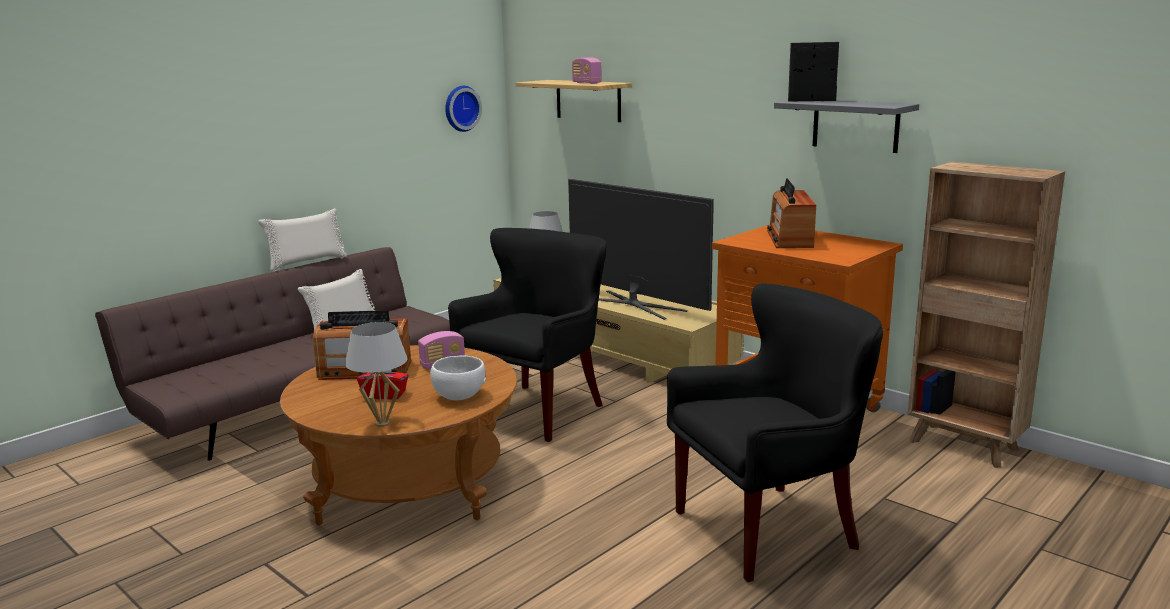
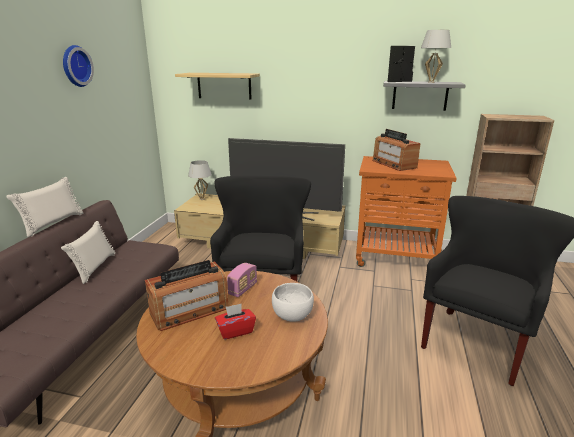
camera: 30 degrees left, 5 degrees up
(382, 423) = (270, 362): white table lamp -> white table lamp (431, 82)
(460, 108) = (129, 93): wall clock -> wall clock (75, 66)
(586, 83) = (232, 73): radio -> none

